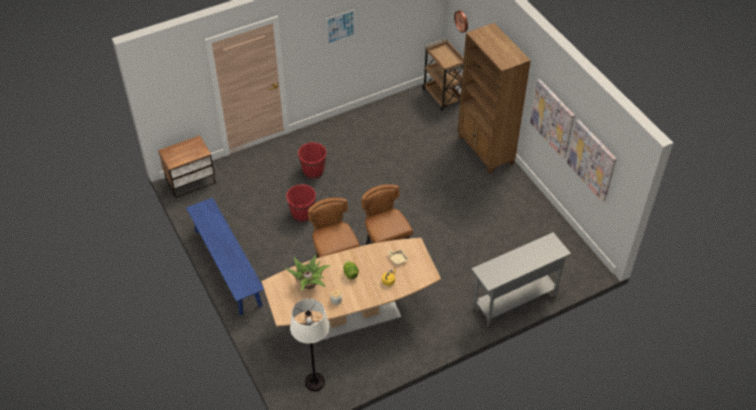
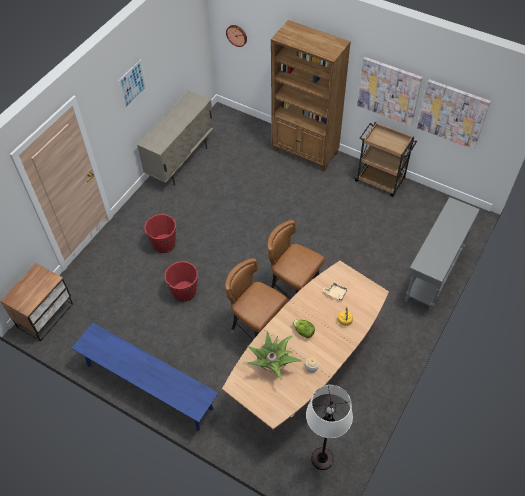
camera: 30 degrees left, 5 degrees up
(374, 113) = (181, 162): none -> beige cabinet
(443, 96) = (232, 119): brown cart -> brown cart (380, 181)

